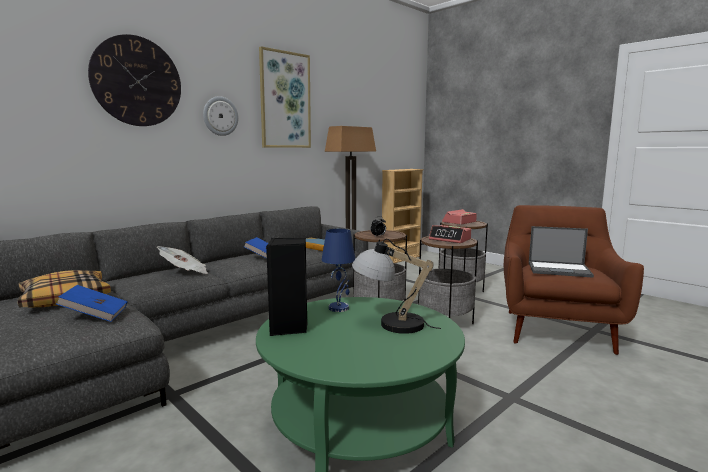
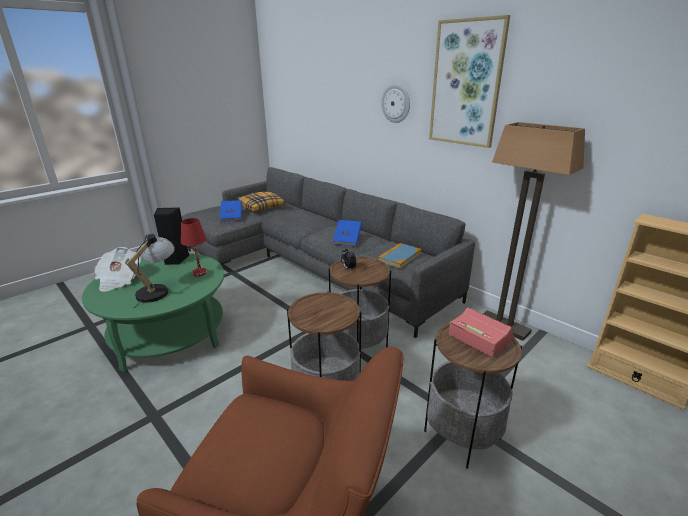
camera: 90 degrees right, 15 degrees up
(137, 81) = (344, 75): wall clock -> none
(185, 272) = (307, 222): newspaper -> newspaper (119, 280)
(339, 308) = (200, 273): blue table lamp -> red table lamp
(450, 239) = (324, 311): alarm clock -> none
(559, 269) = (254, 434): laptop -> none

